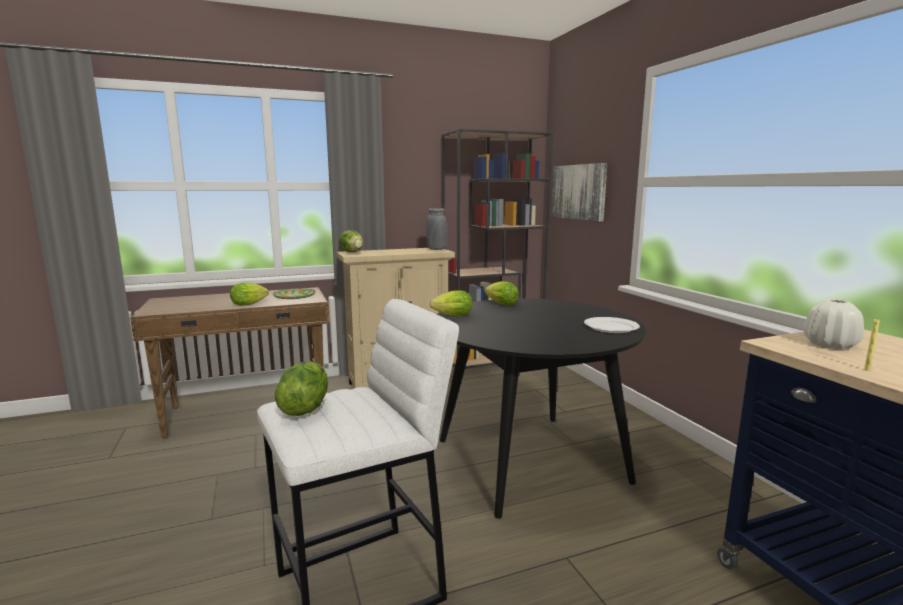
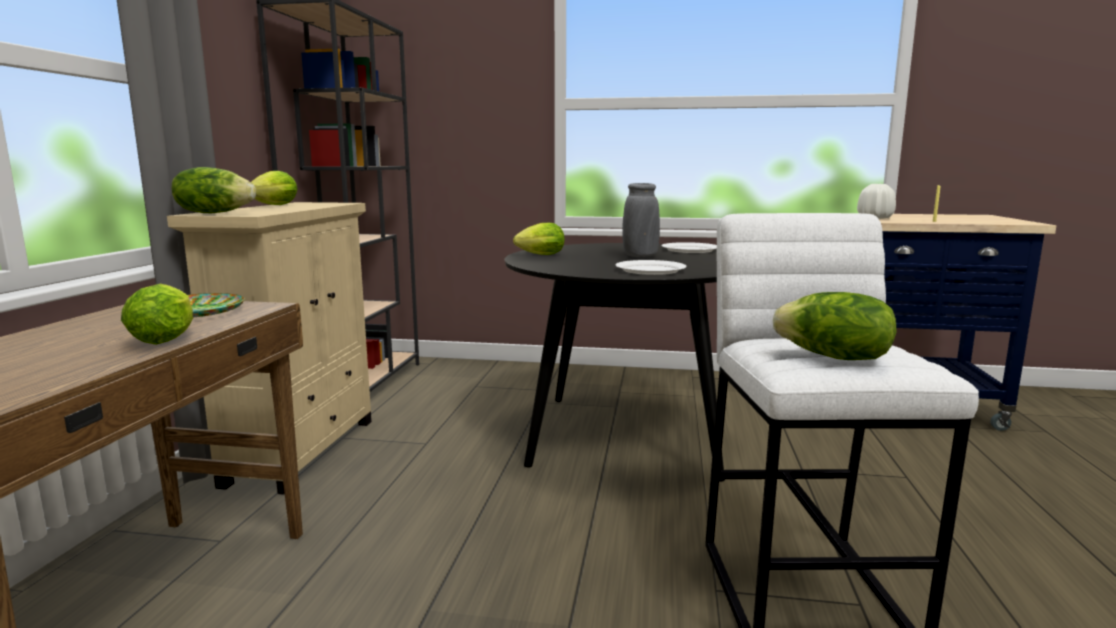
camera: 60 degrees left, 0 degrees up
(436, 249) = (319, 203): grey vase -> grey vase (640, 256)
(450, 316) = (562, 270): lettuce -> lettuce (272, 205)
(483, 331) = (650, 270): none -> white plate
(579, 192) = (443, 118): picture -> none

